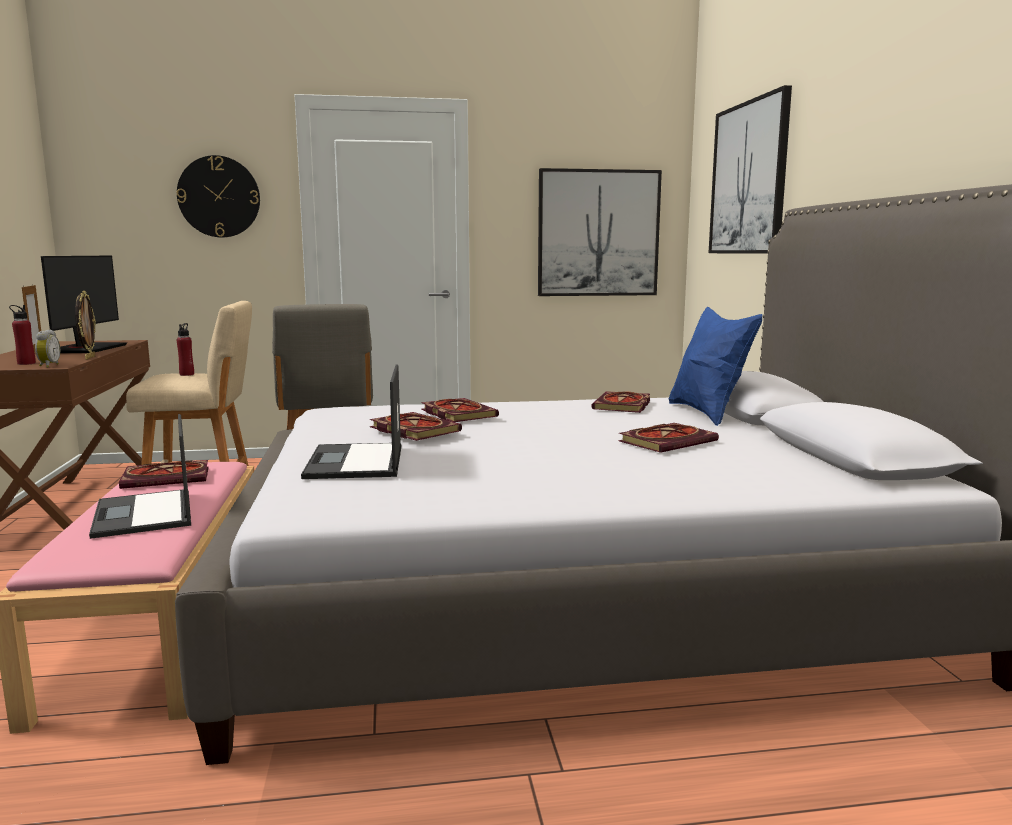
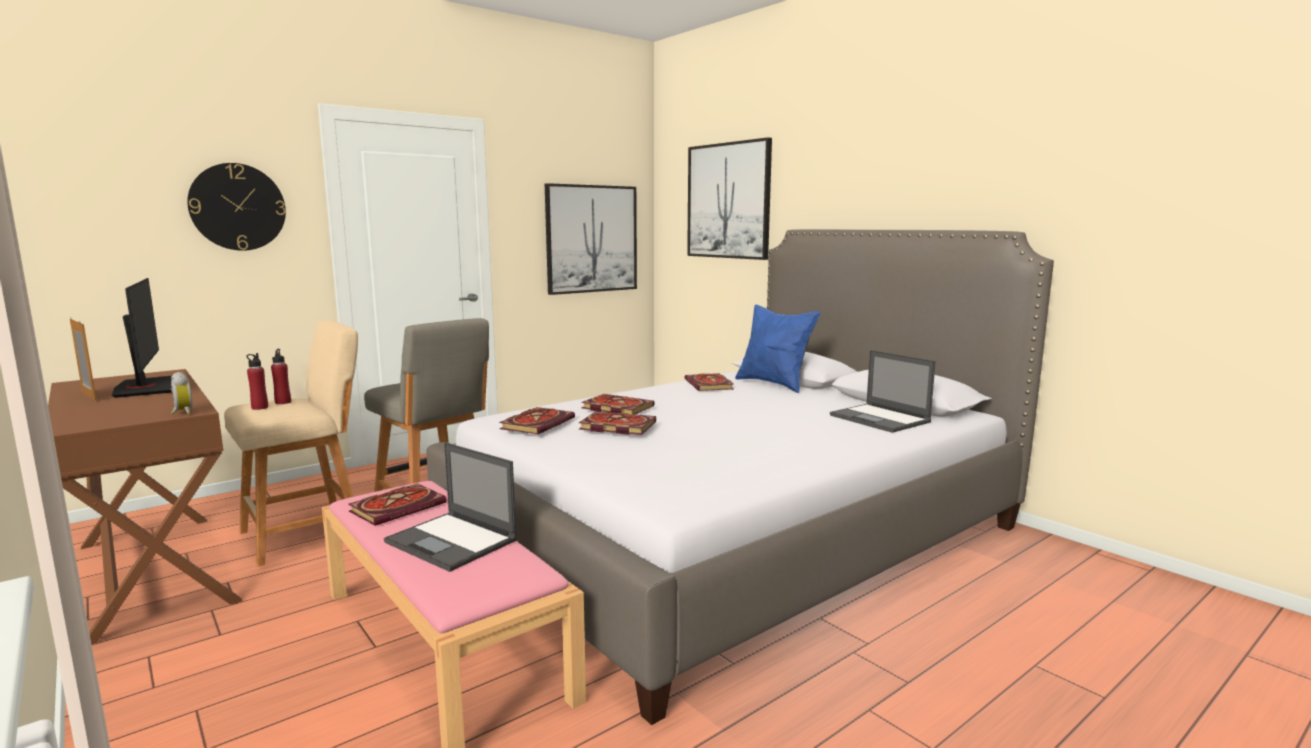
camera: 30 degrees left, 0 degrees up
(26, 363) = (140, 413): red bottle -> red bottle (259, 407)
(89, 358) = (197, 397): picture frame -> none
(355, 462) = (632, 459): laptop -> laptop (880, 419)
(668, 441) = (793, 408): book -> book (537, 423)

